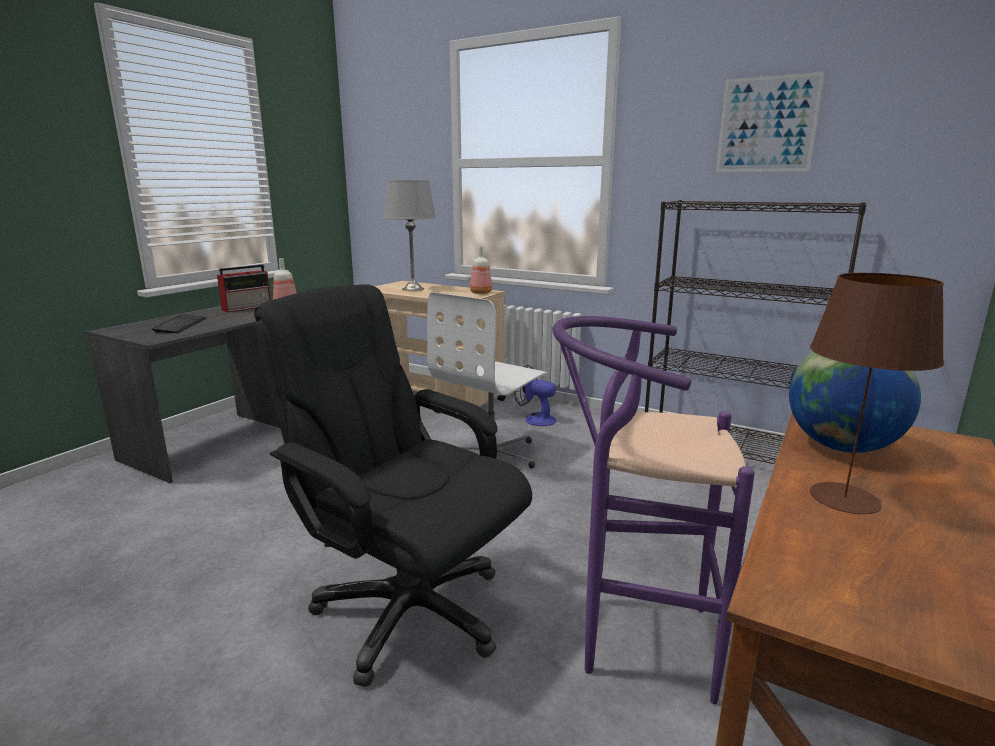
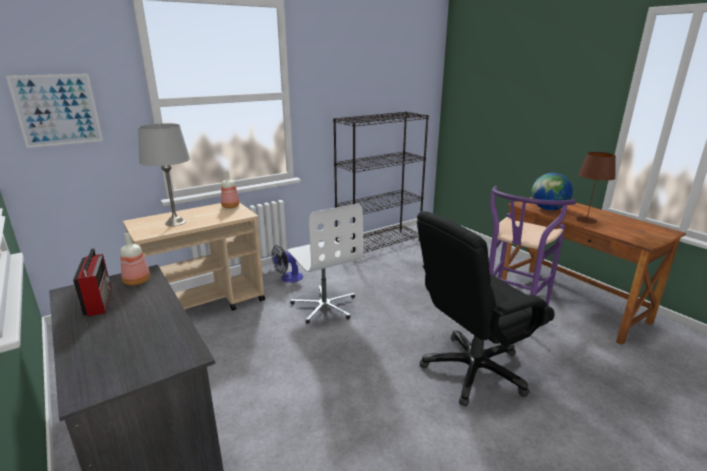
camera: 65 degrees left, 5 degrees up
(180, 325) = (136, 342): keyboard -> none
(767, 124) = (365, 74): picture -> picture (57, 110)

